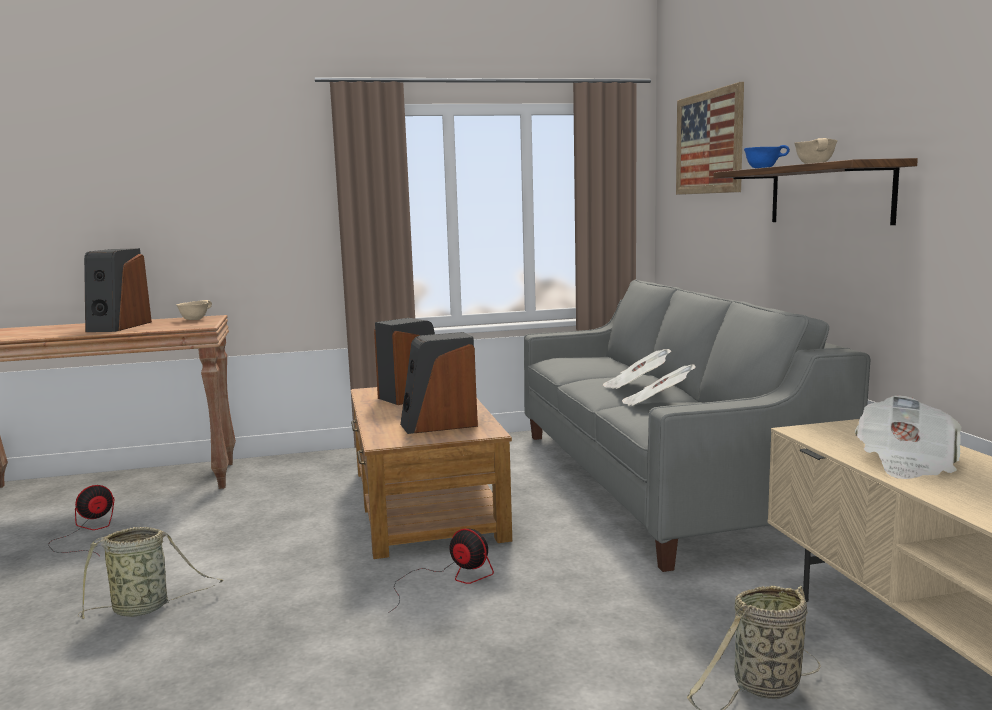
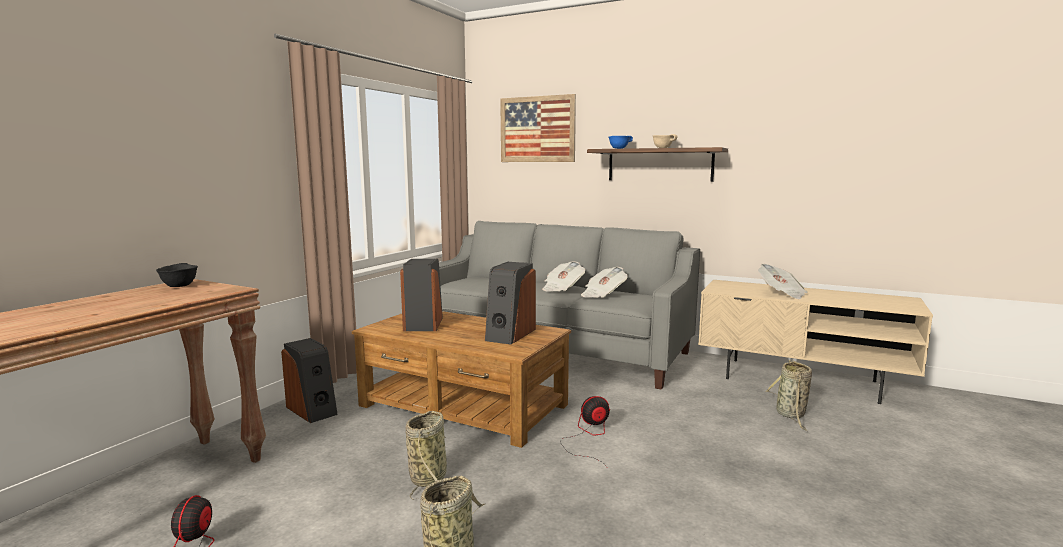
camera: 50 degrees left, 0 degrees up
(118, 327) = (106, 305): speaker -> speaker (312, 410)
(194, 319) = (179, 286): beige bowl -> black bowl
(266, 547) = (429, 477): none -> basket

